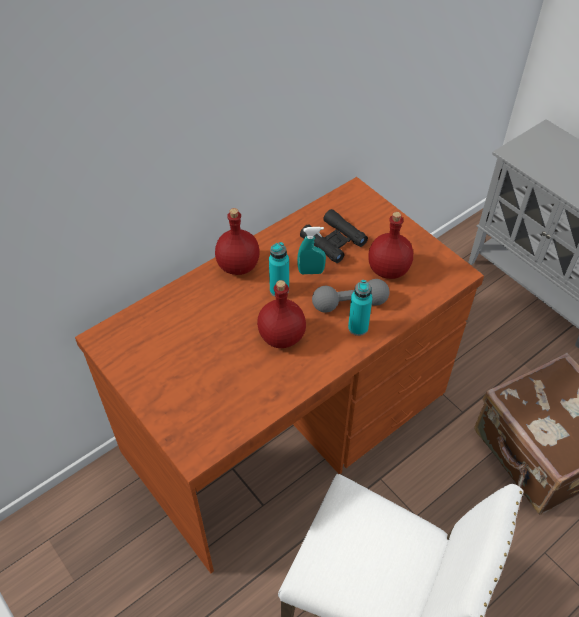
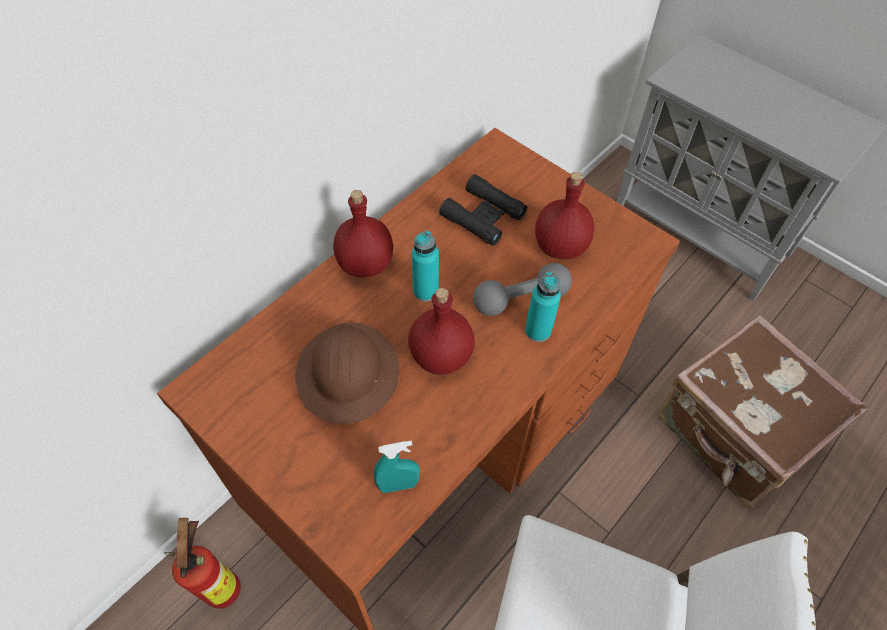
camera: 10 degrees left, 5 degrees up
(101, 509) = (224, 584): none -> fire extinguisher
(212, 340) = (348, 373): none -> brown hard hat
(311, 272) = (462, 261): turquoise spray bottle -> turquoise spray bottle (398, 485)

